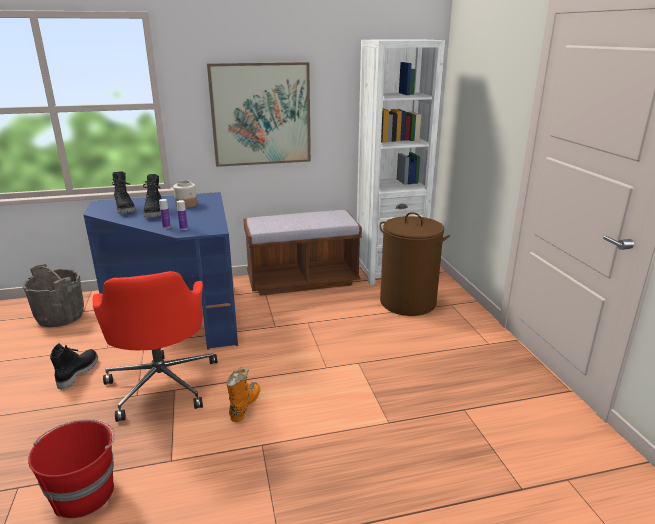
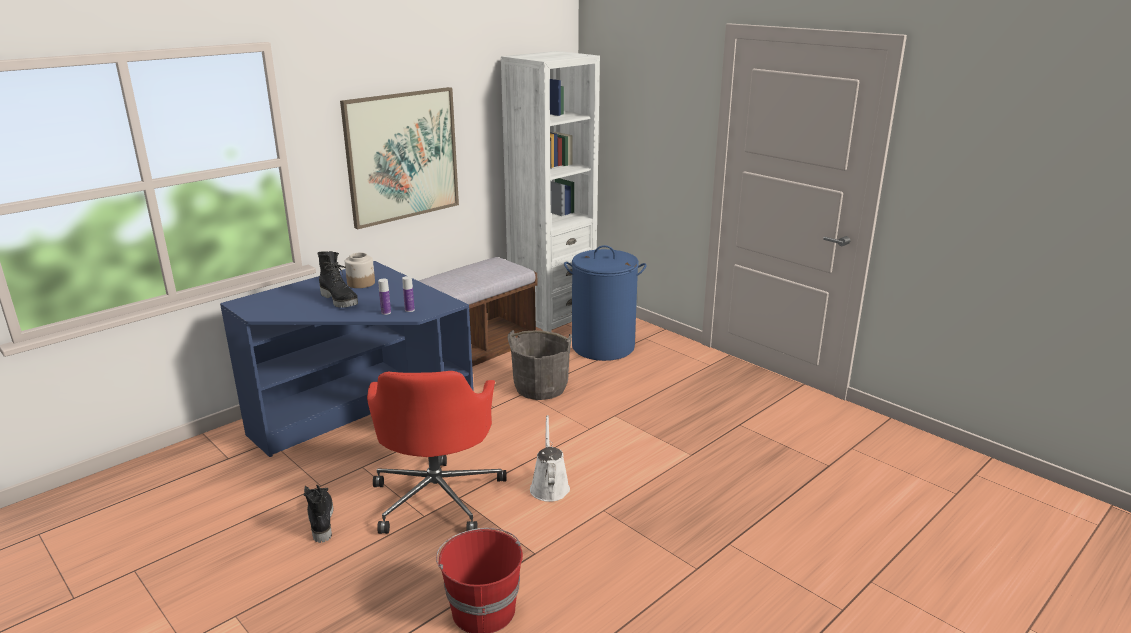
camera: 30 degrees left, 0 degrees up
(60, 316) = (202, 473): grey bucket -> grey bucket (540, 387)
(125, 209) = (292, 304): black boot -> none
(162, 383) = (438, 496): red office chair -> red office chair turned 45 degrees clockwise
(244, 406) = (549, 486): orange boot -> white watering can
(408, 302) = (603, 346): brown laundry basket -> blue laundry basket

